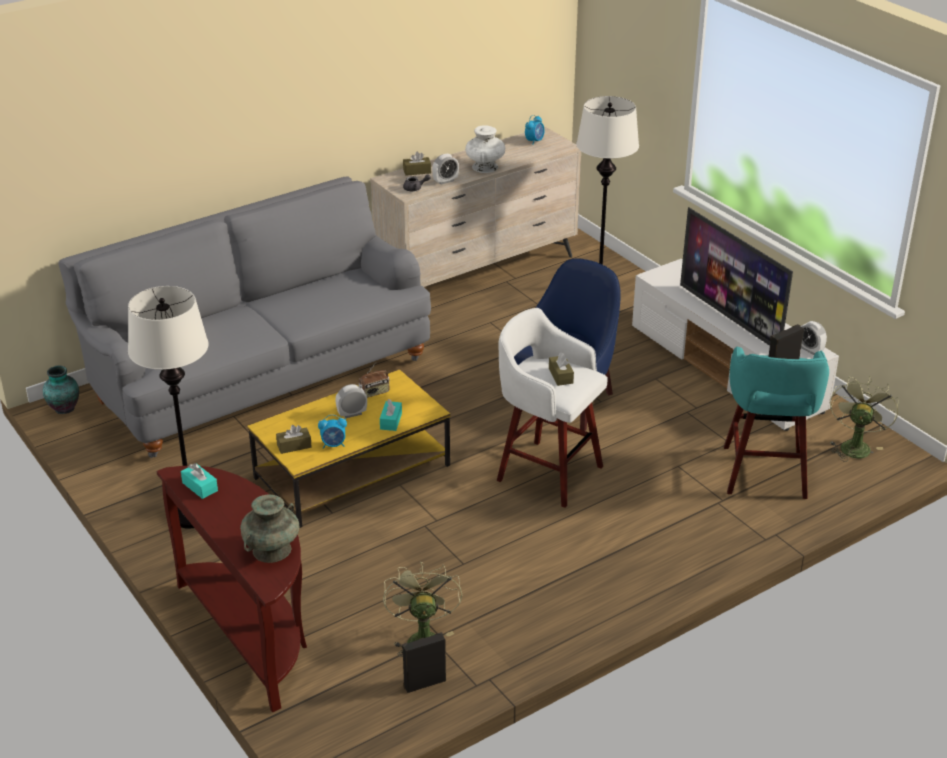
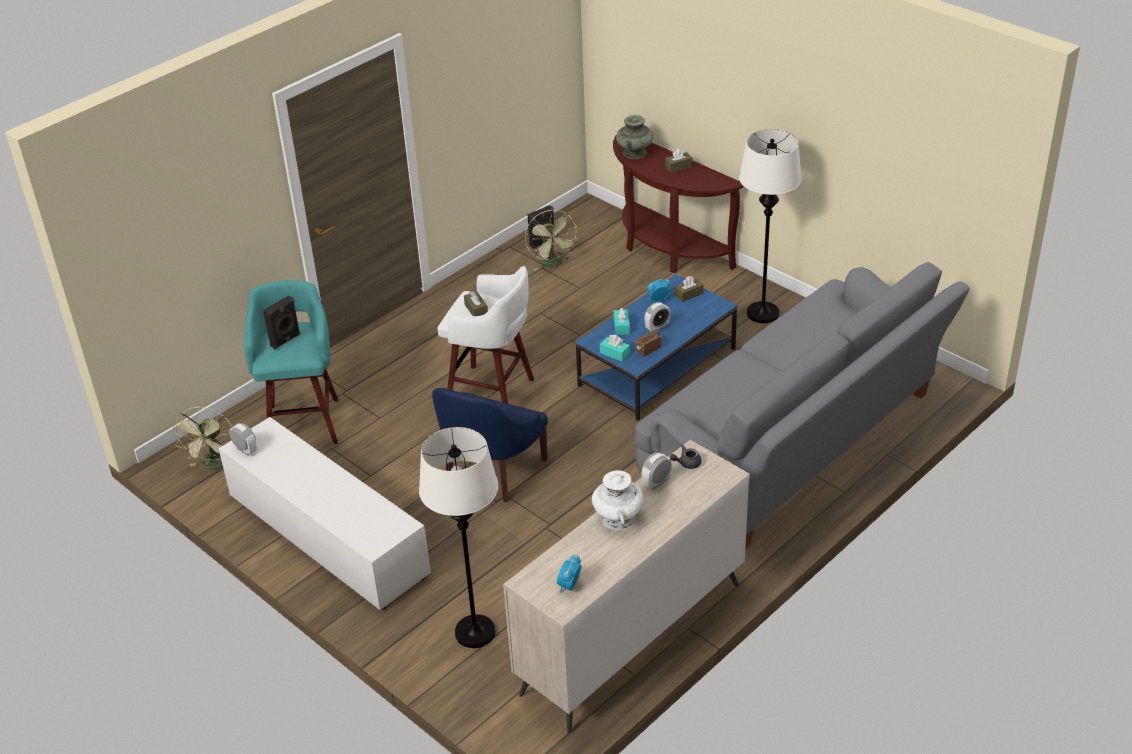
camera: 170 degrees right, 5 degrees up
(64, 408) = (948, 381): vase -> none
(200, 487) = (706, 178): turquoise tissue box -> turquoise tissue box (614, 353)
(353, 471) = (656, 368): yellow coffee table -> blue coffee table
(417, 171) = (698, 495): brown tissue box -> brown tissue box (678, 167)
(731, 317) = (320, 479): television -> none

